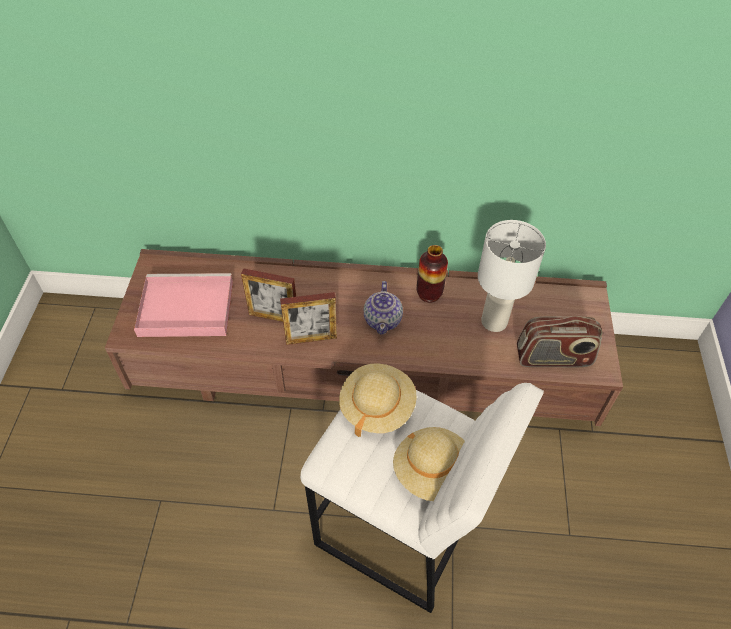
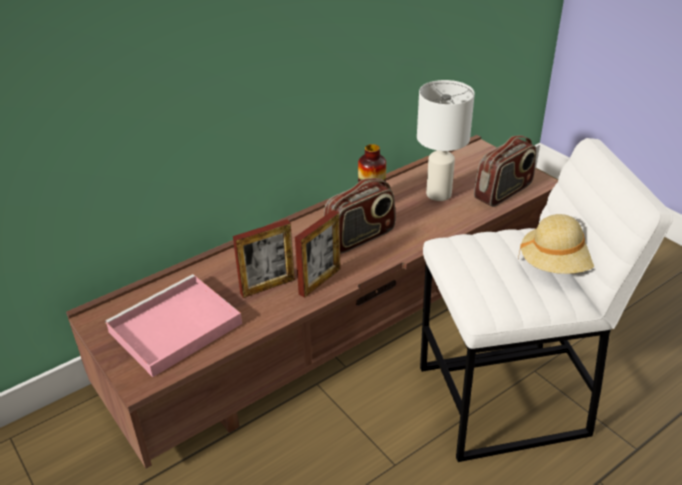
camera: 40 degrees left, 15 degrees down
(377, 407) = (468, 253): beige hat -> none
(383, 320) = (360, 237): teapot -> radio

